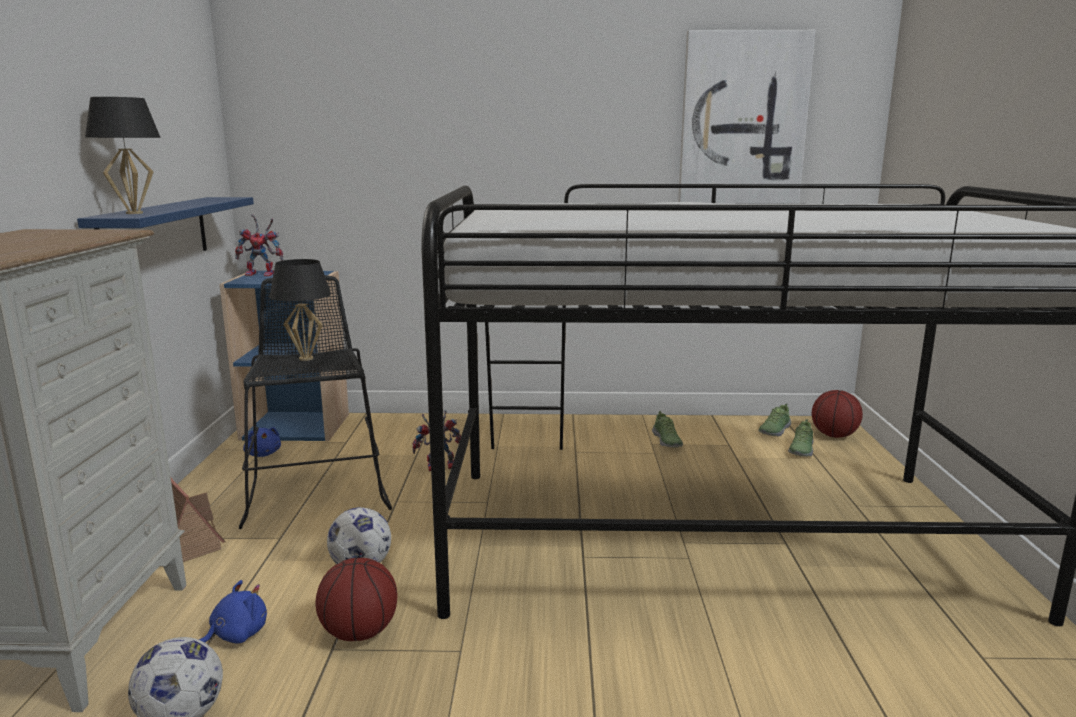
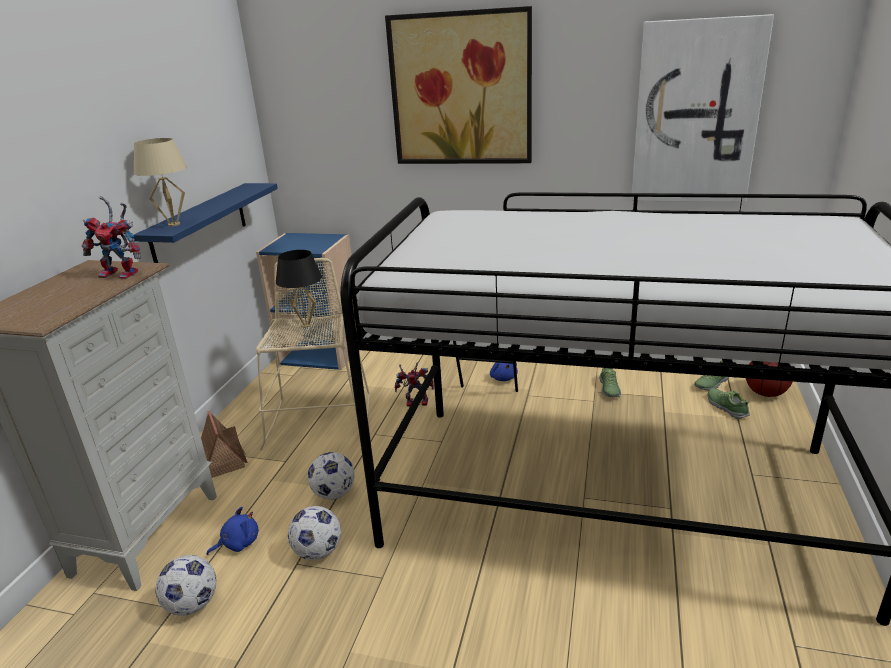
camera: 15 degrees right, 10 degrees up
(134, 213) = (174, 224): black table lamp -> beige table lamp
(263, 274) = (291, 239): toy robot -> toy robot (123, 274)
(263, 454) = (292, 379): blue plush toy -> blue plush toy (503, 378)
(318, 495) = (320, 423): black stool -> beige stool
(359, 632) = (318, 551): basketball -> football
(485, 97) = (461, 90): none -> picture
(800, 449) = (726, 407): shoe -> shoe turned 120 degrees clockwise

